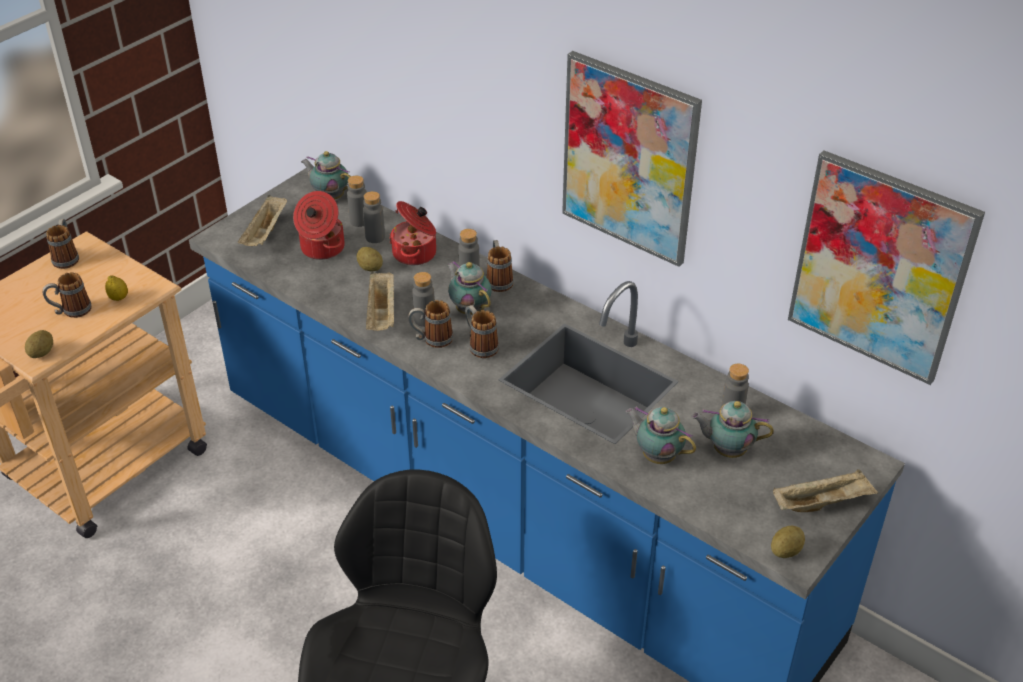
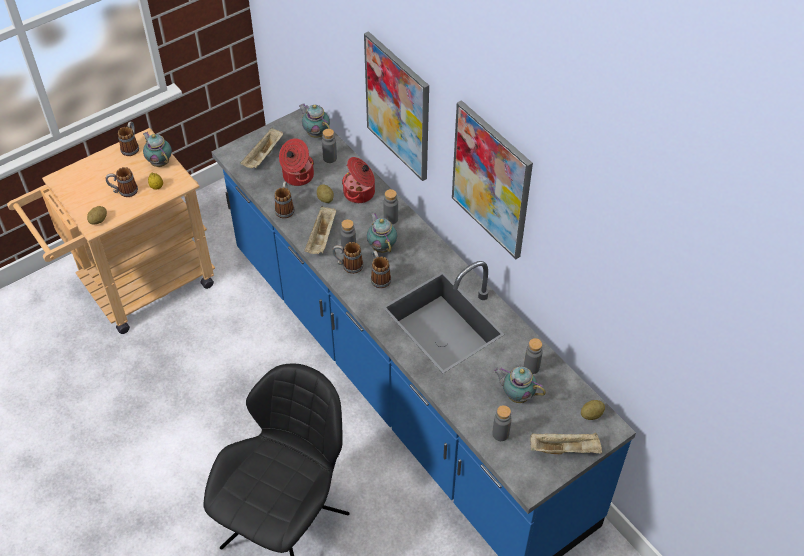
camera: 15 degrees right, 10 degrees up
(375, 237) = (336, 174): grey bottle -> grey bottle (500, 434)
(498, 280) = (409, 226): mug -> mug (285, 208)
(657, 455) = (467, 388): teapot -> teapot (160, 162)
(785, 551) = (525, 478): potato -> potato (591, 414)
(880, 268) = (628, 308): picture -> picture (398, 106)

